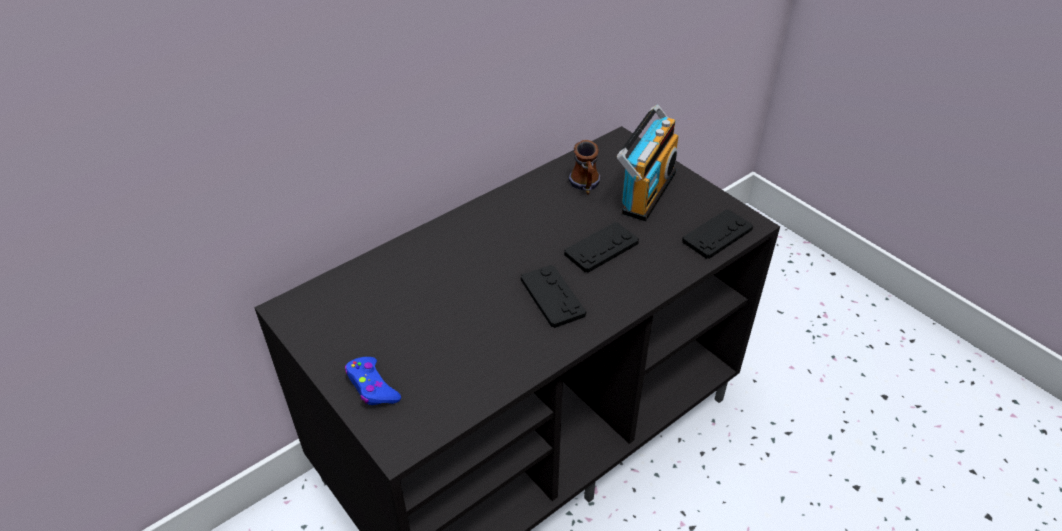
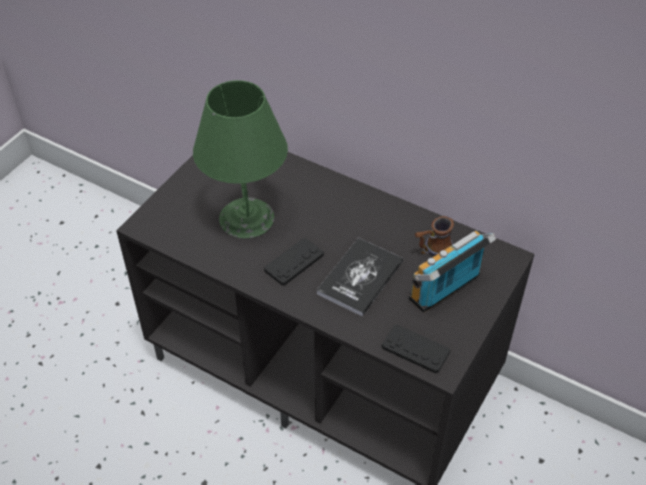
camera: 70 degrees right, 5 degrees up
(372, 387) = (179, 199): blue game controller -> none
(453, 322) = (247, 218): none -> green table lamp
(601, 248) = (360, 277): black game controller -> book
(645, 191) = (447, 289): radio -> radio turned 135 degrees clockwise

